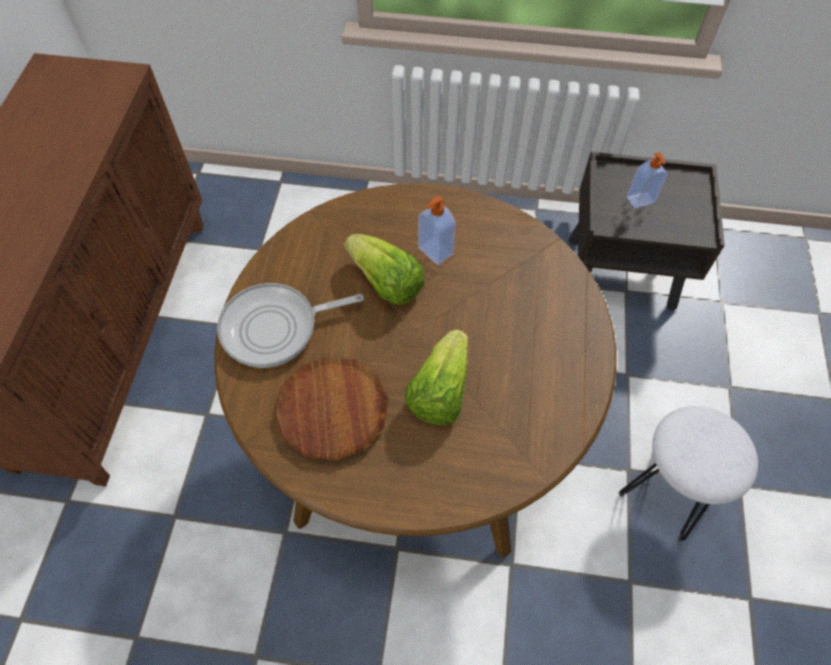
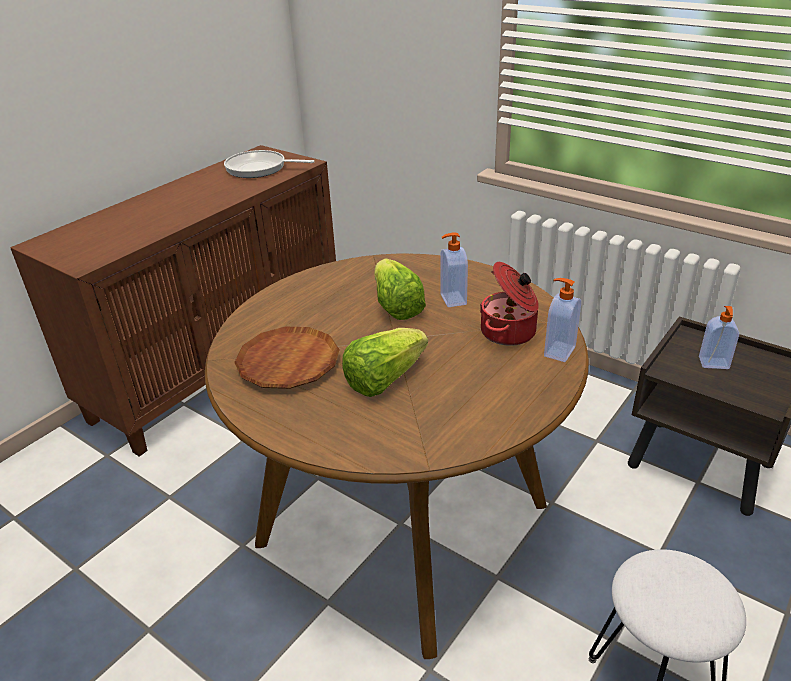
camera: 30 degrees right, 25 degrees down
(275, 328) = (290, 307): frying pan -> frying pan (259, 169)
(515, 279) = (509, 332): none -> cooking pot
(571, 287) = (558, 351): none -> soap dispenser

